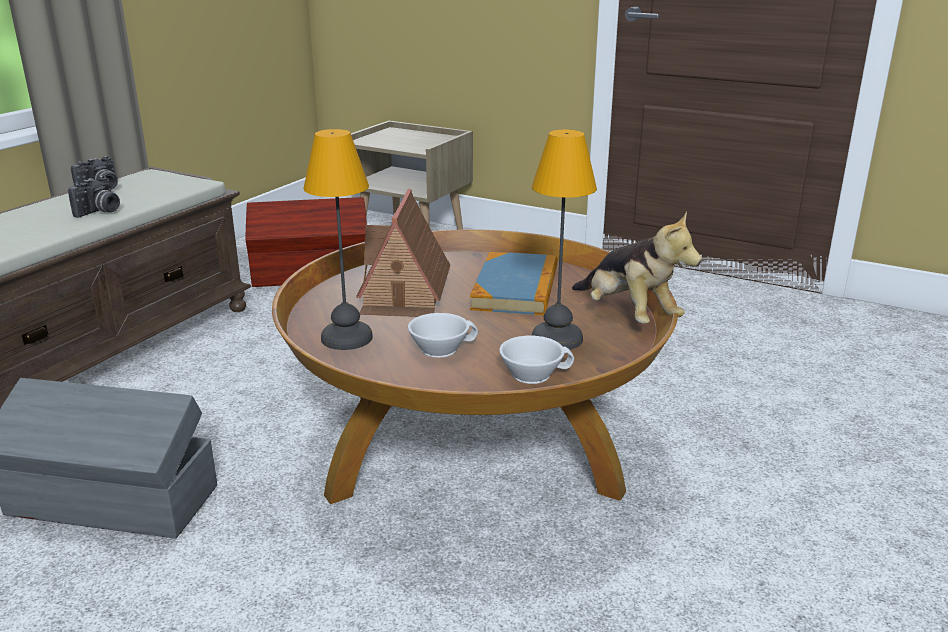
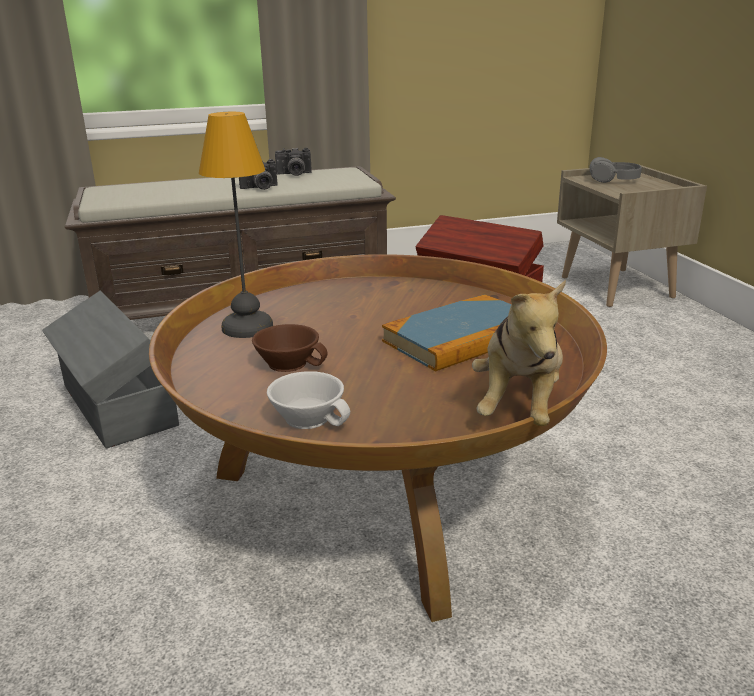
camera: 45 degrees right, 0 degrees up
(391, 138) = (614, 180): none -> grey headphones
(404, 293) = (361, 309): toy house -> none
(440, 348) = (290, 362): white cup -> brown cup
(557, 338) = (401, 396): table lamp -> none

